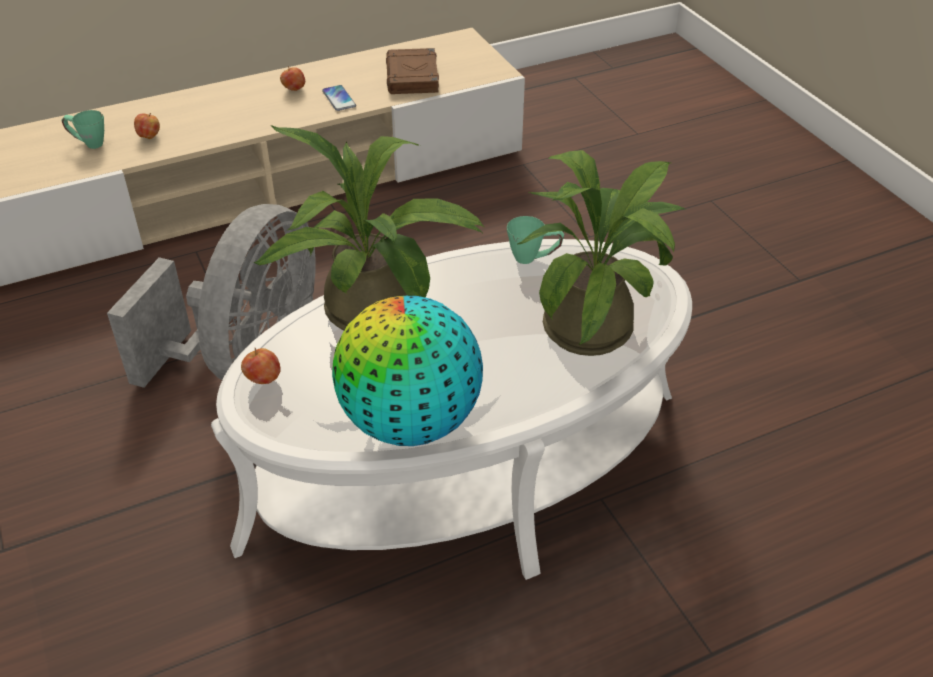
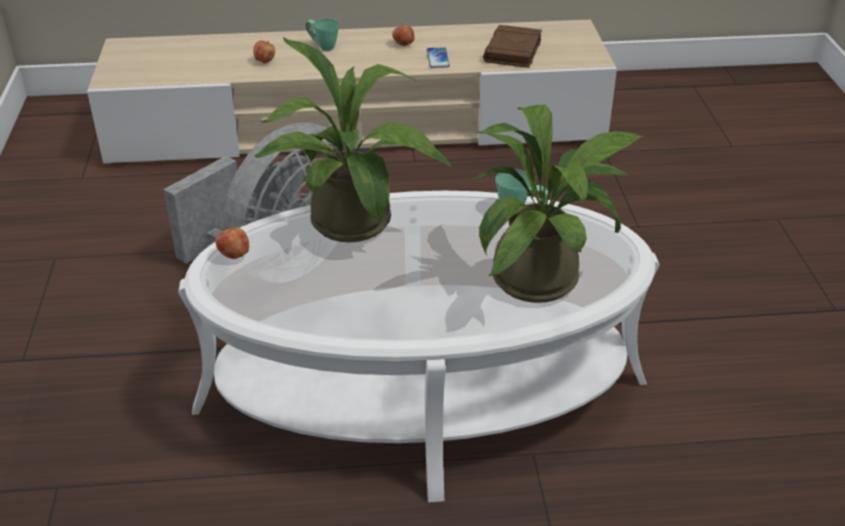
camera: 20 degrees right, 5 degrees down
(88, 143) = (215, 58): green mug -> green mug (322, 46)
(410, 422) = (334, 316): globe -> none

